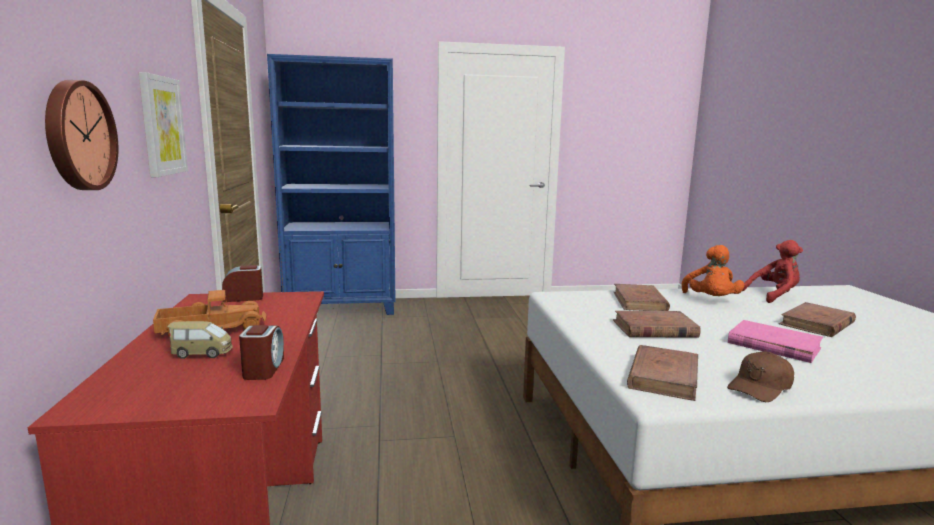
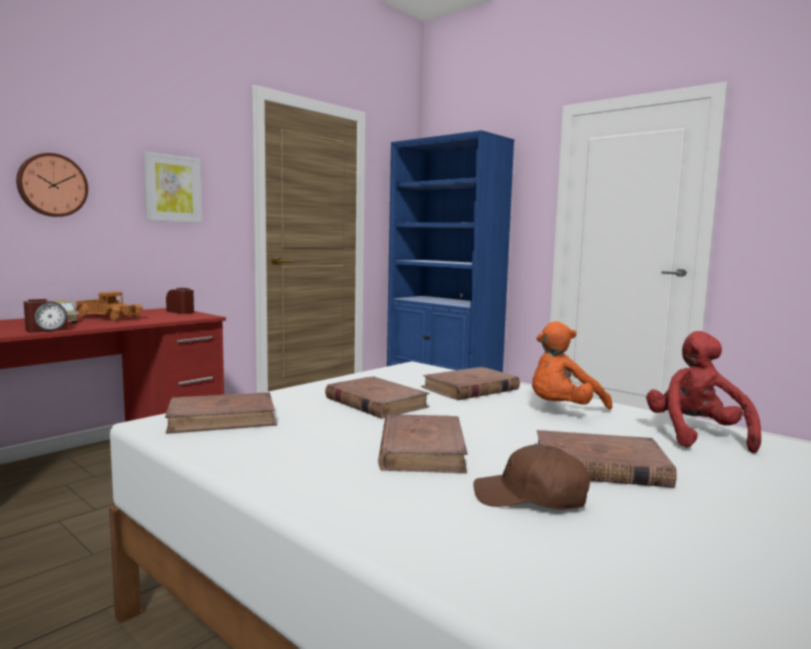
camera: 50 degrees right, 5 degrees down
(760, 387) = (242, 453): brown cap -> brown cap (531, 497)
(773, 295) = (696, 435): red plush toy -> red plush toy turned 120 degrees counterclockwise
(773, 345) = (422, 449): pink book -> brown book

